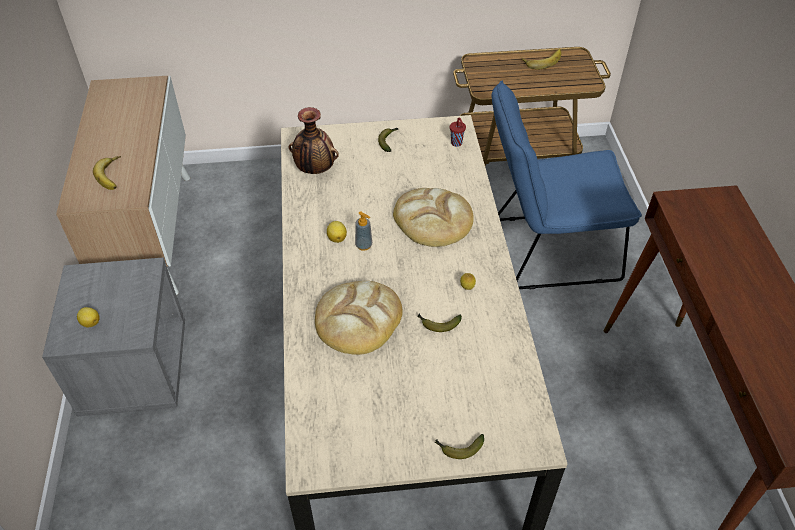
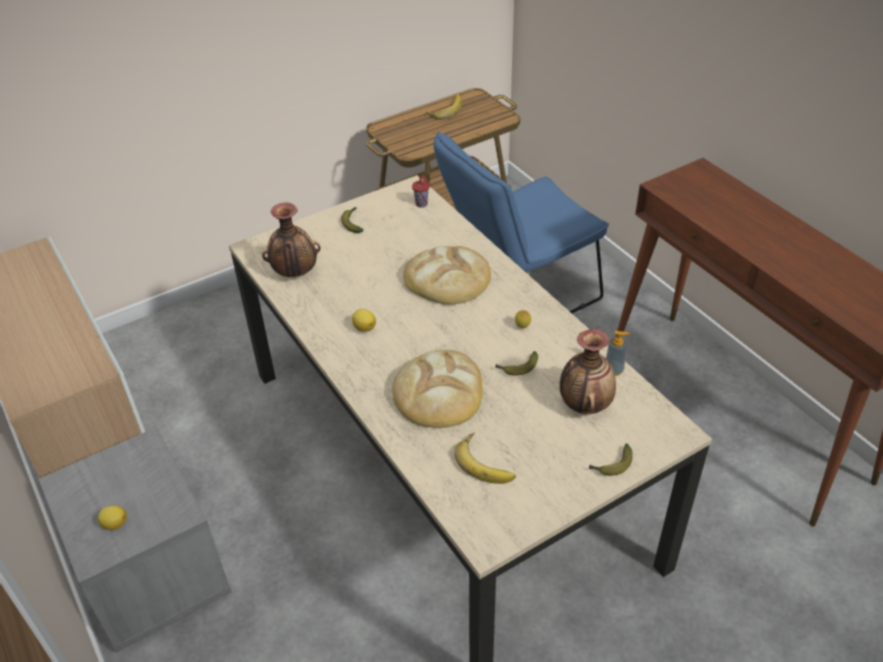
camera: 25 degrees left, 5 degrees down
(113, 175) = (53, 357): banana -> banana (486, 462)
(364, 245) = (396, 325): soap dispenser -> soap dispenser (613, 370)
(473, 381) = (584, 404): none -> vase

